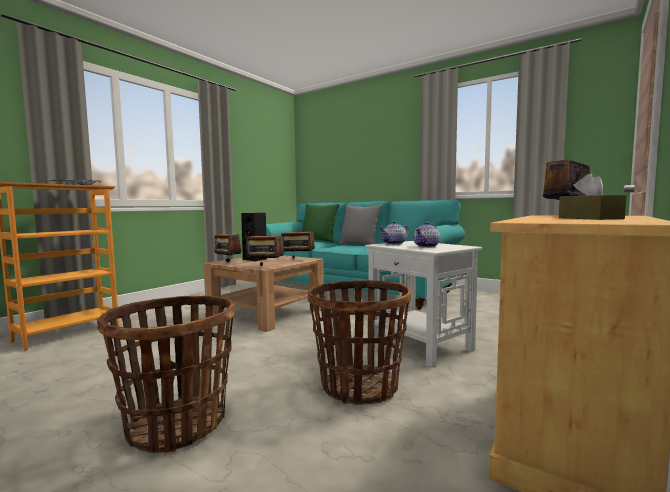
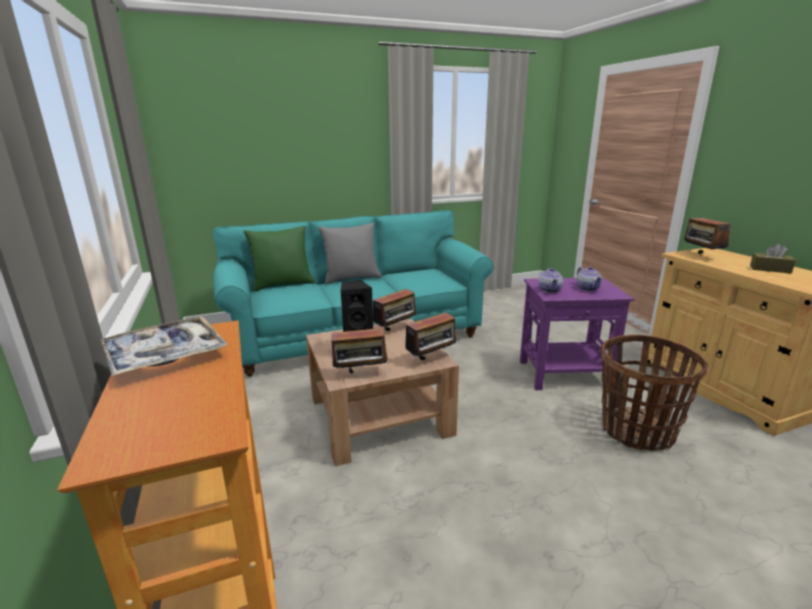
camera: 55 degrees left, 15 degrees up
(177, 425) = (686, 556): basket -> none
(420, 346) = (565, 374): white side table -> purple side table

